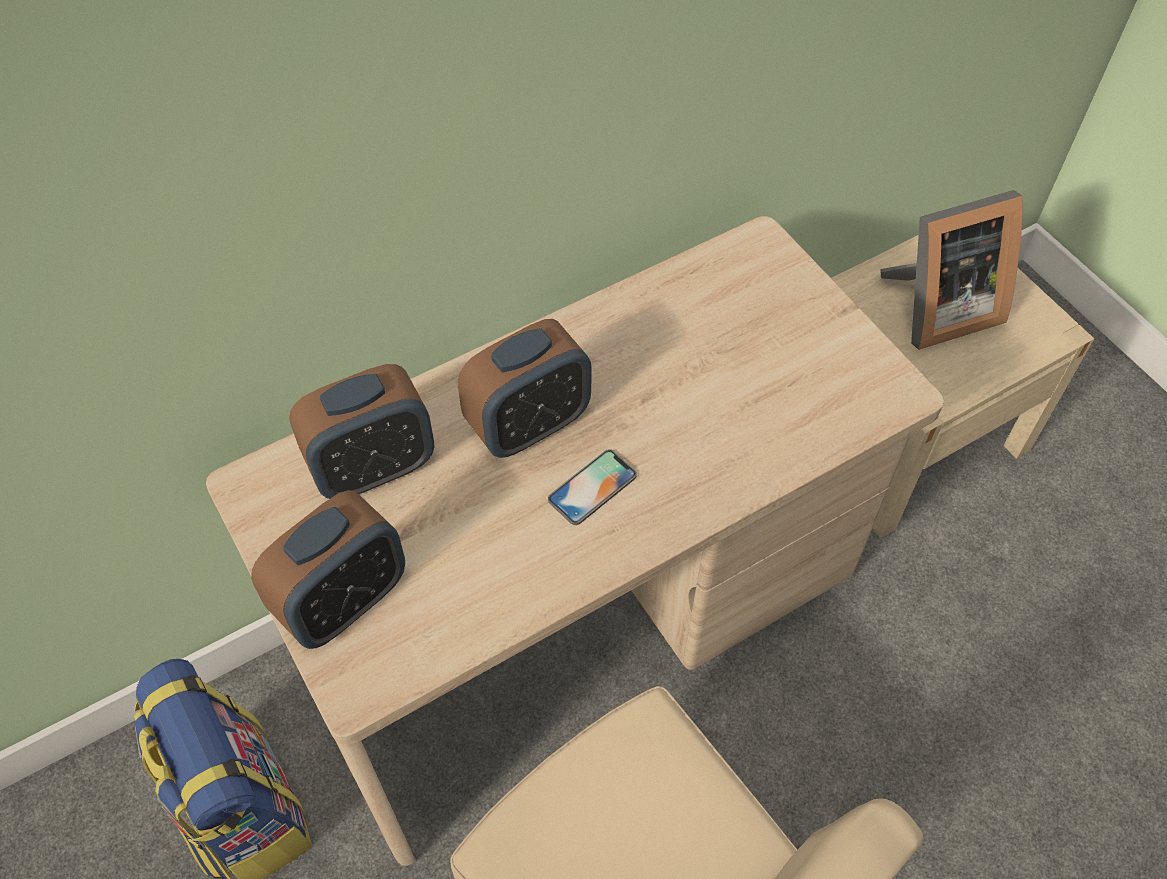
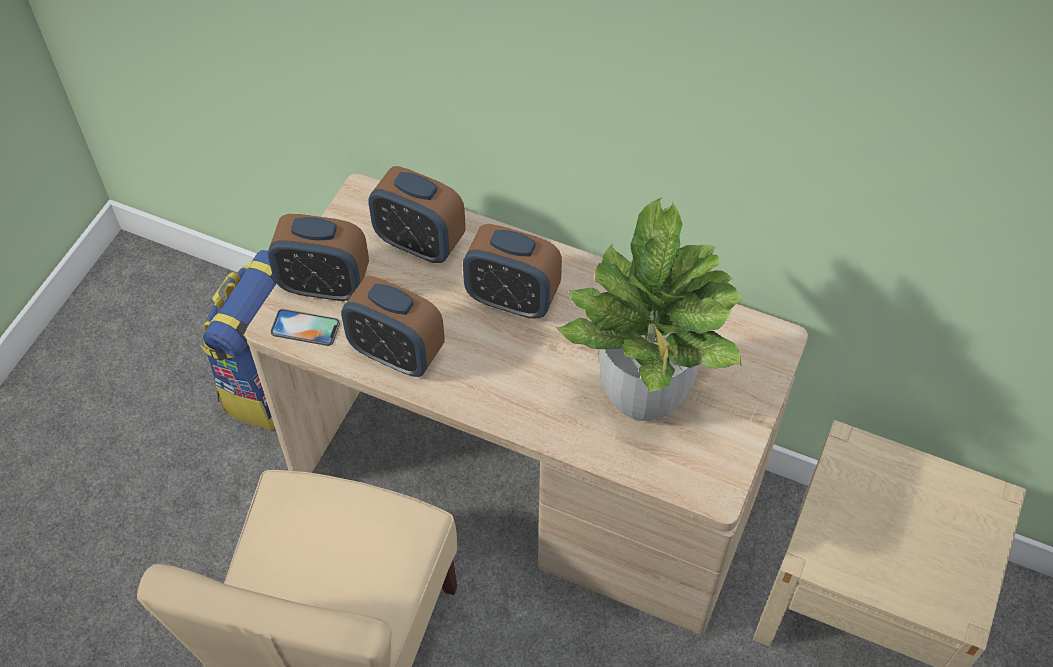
camera: 55 degrees right, 0 degrees up
(507, 580) = (396, 353): none -> alarm clock
(592, 487) = (494, 358): phone -> phone (305, 328)
(745, 384) = (644, 396): none -> potted plant
(936, 309) = (907, 519): picture frame -> none

